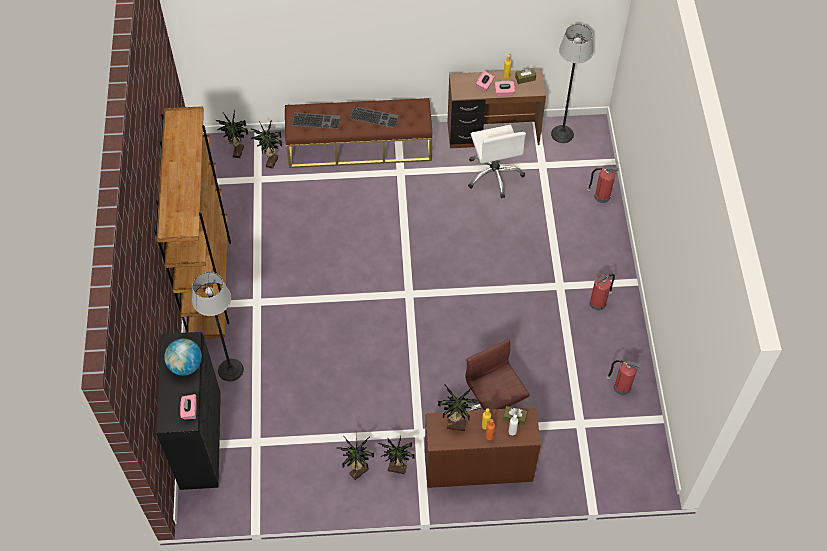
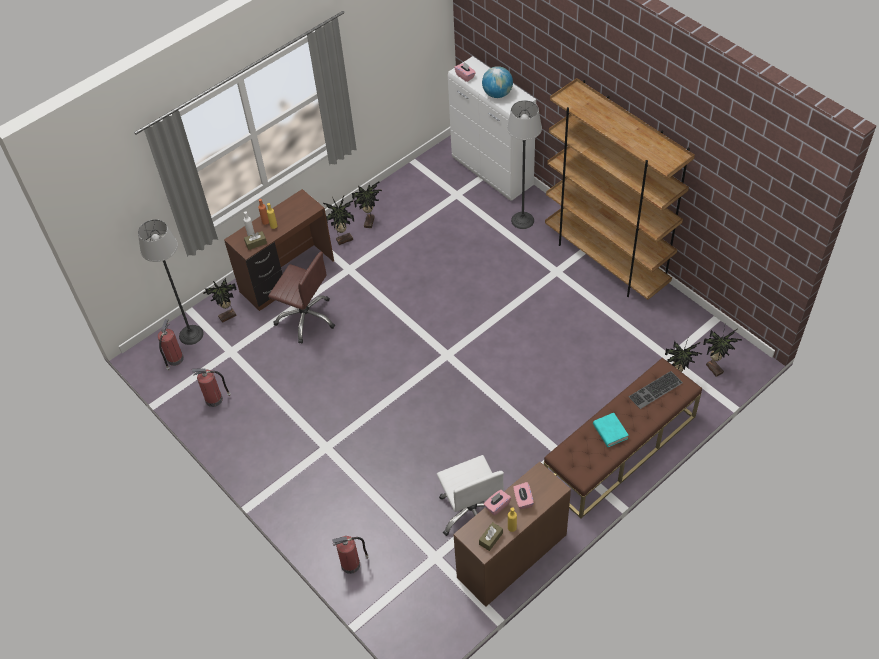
camera: 145 degrees right, 5 degrees down
(201, 441) = (493, 173): black cabinet -> white cabinet
(375, 116) = (610, 431): keyboard -> turquoise book
(456, 424) = (296, 214): potted plant -> potted plant (228, 317)
(494, 174) = (472, 512): white office chair -> white office chair turned 150 degrees counterclockwise
(562, 134) = (444, 609): floor lamp -> floor lamp (191, 334)
(598, 302) = (281, 455): fire extinguisher -> fire extinguisher (174, 359)

